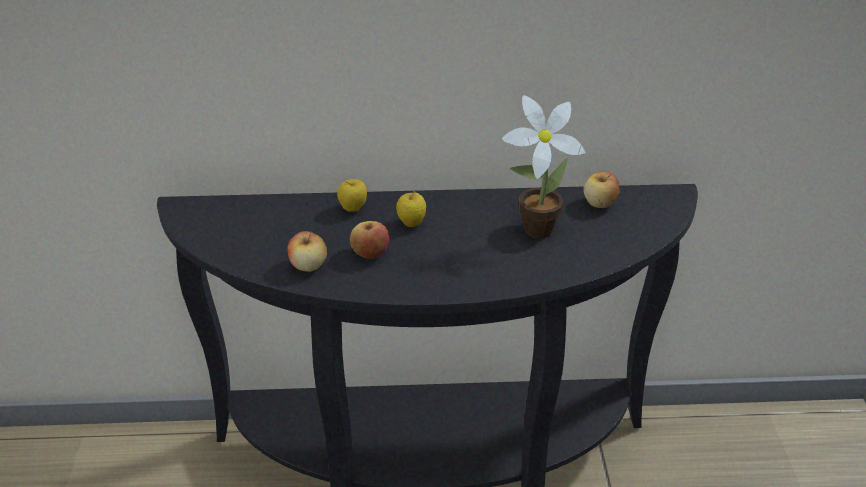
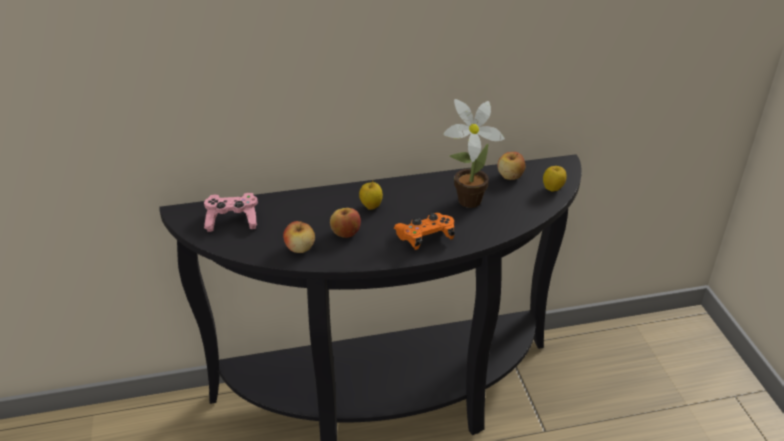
camera: 10 degrees left, 0 degrees up
(238, 222) = (232, 220): none -> pink game controller
(353, 209) = (322, 200): apple -> apple (552, 189)
(468, 270) = (425, 237): none -> orange game controller

